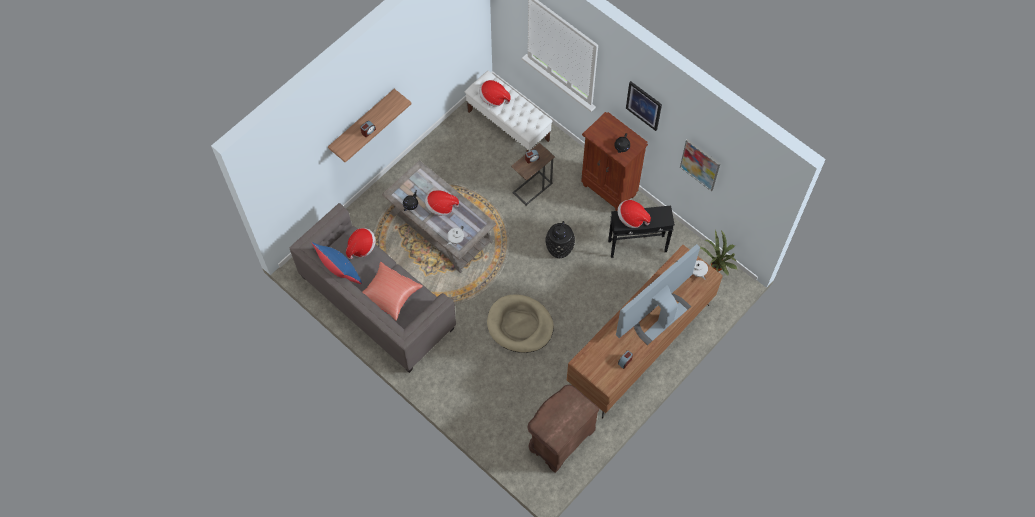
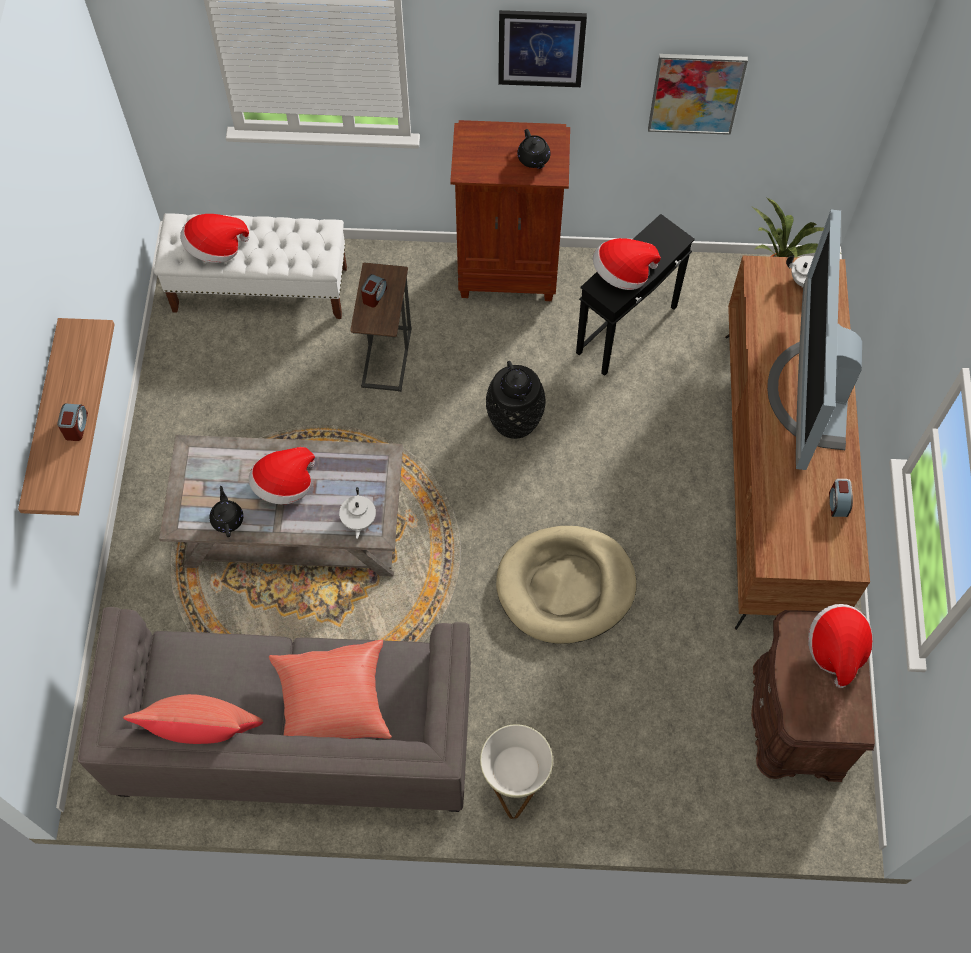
camera: 40 degrees left, 0 degrees up
(339, 272) = (203, 732): blue pillow -> red pillow
(361, 247) = (206, 658): hat -> hat (836, 649)
(436, 379) = (513, 785): none -> planter

